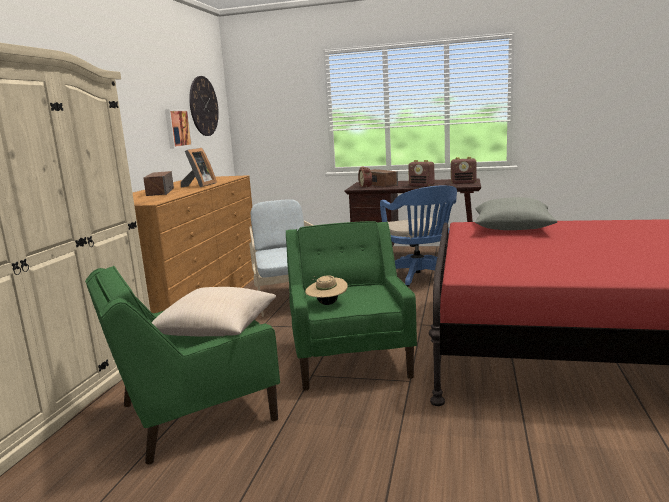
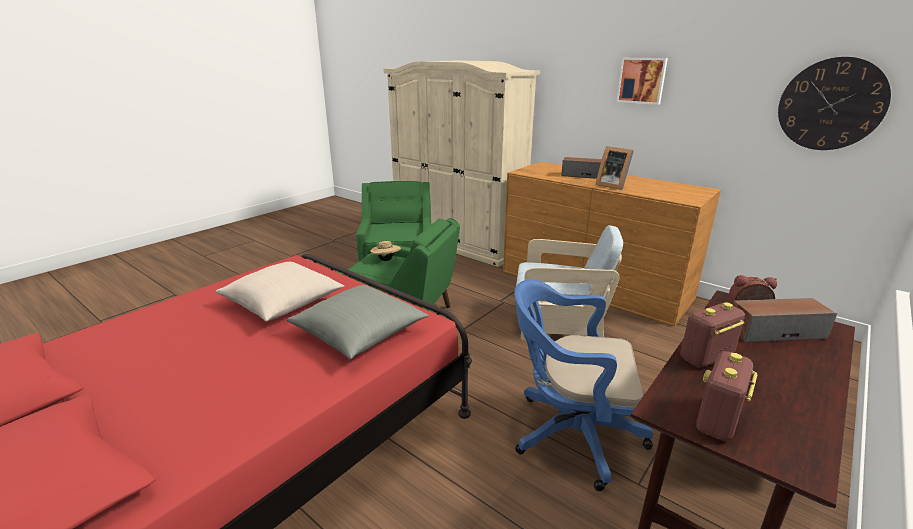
camera: 115 degrees right, 10 degrees up
(177, 128) = (727, 127): picture -> picture (642, 80)
(216, 329) = (394, 232): beige pillow -> beige pillow (283, 303)

